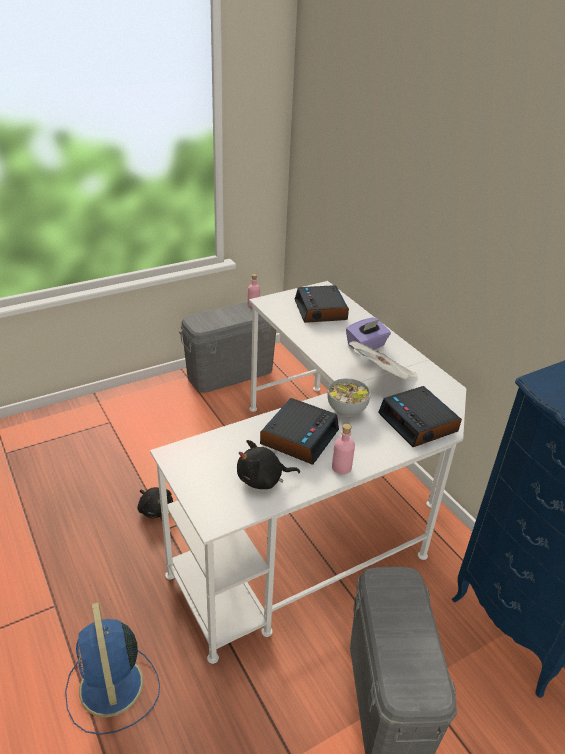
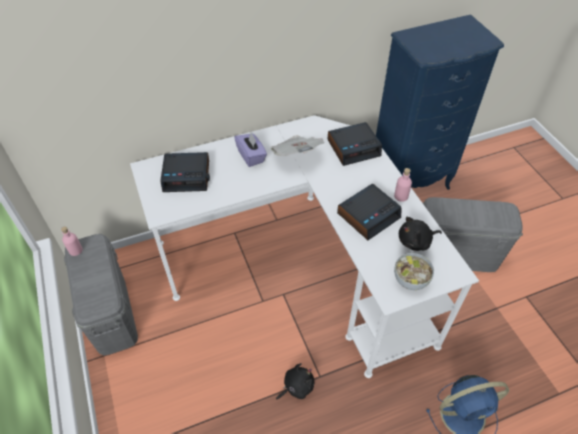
camera: 80 degrees left, 15 degrees up
(263, 479) = (416, 241): black plush toy -> black plush toy turned 75 degrees clockwise
(299, 437) = (368, 215): alarm clock -> alarm clock turned 105 degrees clockwise
(346, 409) = (336, 183): bowl -> bowl (410, 280)

